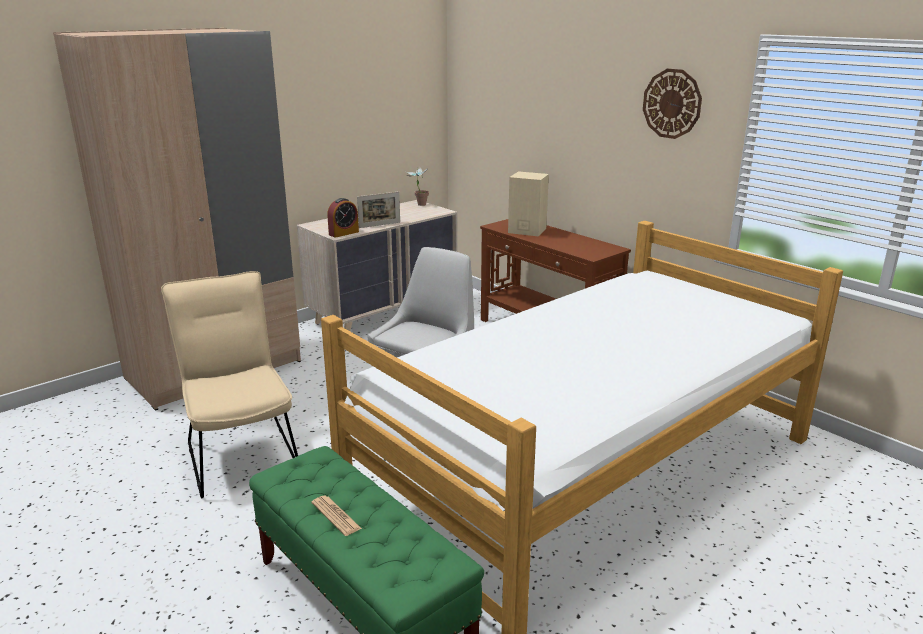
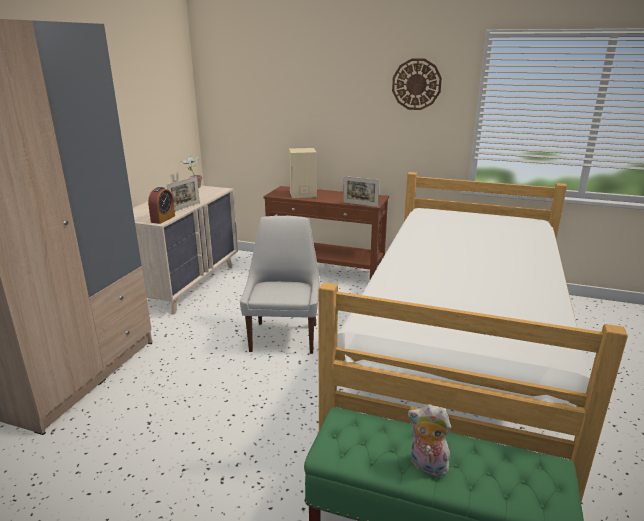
camera: 30 degrees left, 0 degrees up
(241, 453) = (180, 444): beige chair -> none
(336, 516) = (426, 466): newspaper -> plush toy
(576, 253) = (360, 204): none -> picture frame

